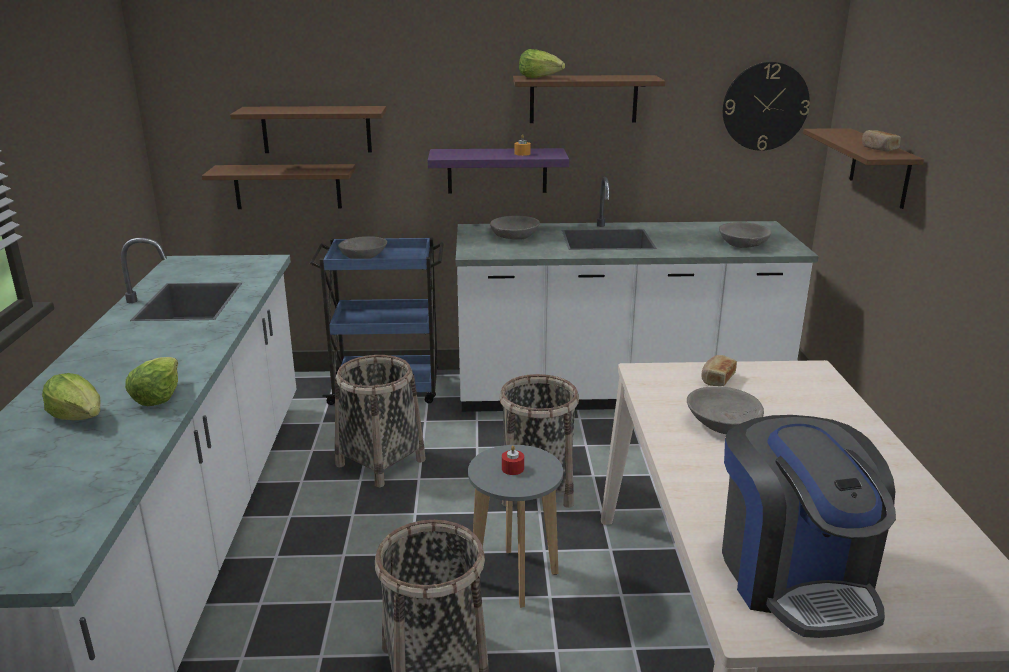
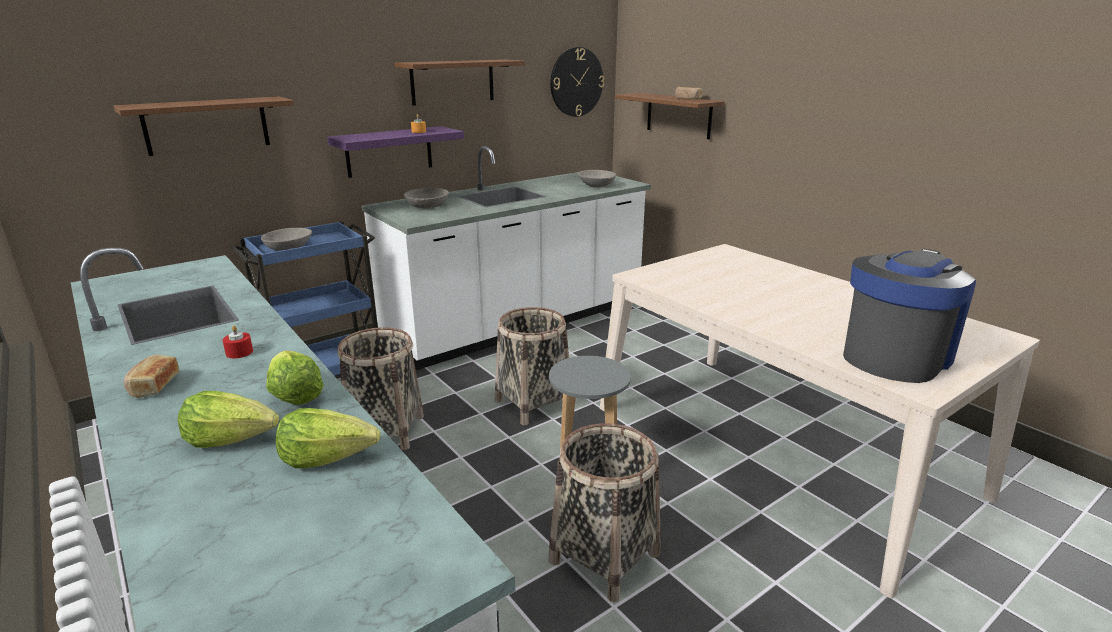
camera: 35 degrees left, 0 degrees up
(287, 186) = (180, 190): brown shelf -> none
(512, 468) = (587, 374): red candle -> red candle (239, 352)
(540, 78) = (425, 62): lettuce -> lettuce (328, 457)
(716, 379) = (685, 268): bread -> bread (153, 386)
(722, 423) = (729, 291): grey bowl -> none
(795, 576) = (895, 356): coffee machine -> coffee machine turned 90 degrees counterclockwise

